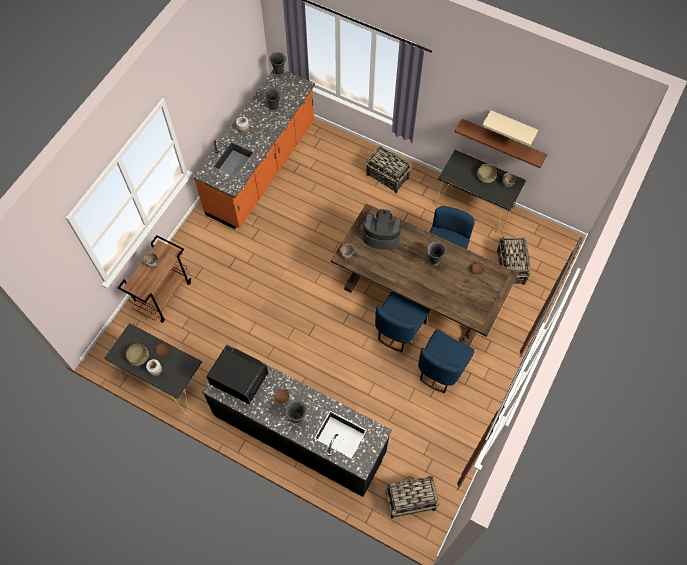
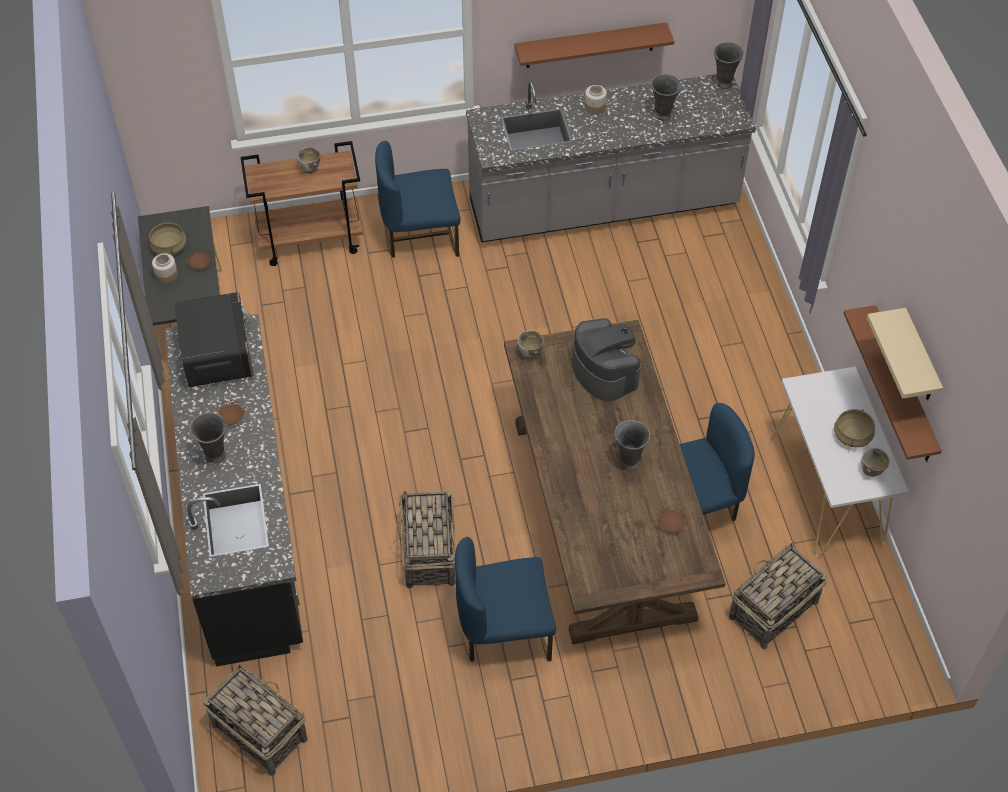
camera: 50 degrees right, 10 degrees down
(218, 102) = (590, 45): none -> brown shelf
(262, 169) = (603, 206): orange counter -> grey counter
(387, 176) = (753, 350): basket -> basket (429, 553)
(398, 330) = (517, 533): blue chair -> blue chair (420, 236)
(475, 206) = (826, 491): black console table -> white console table

